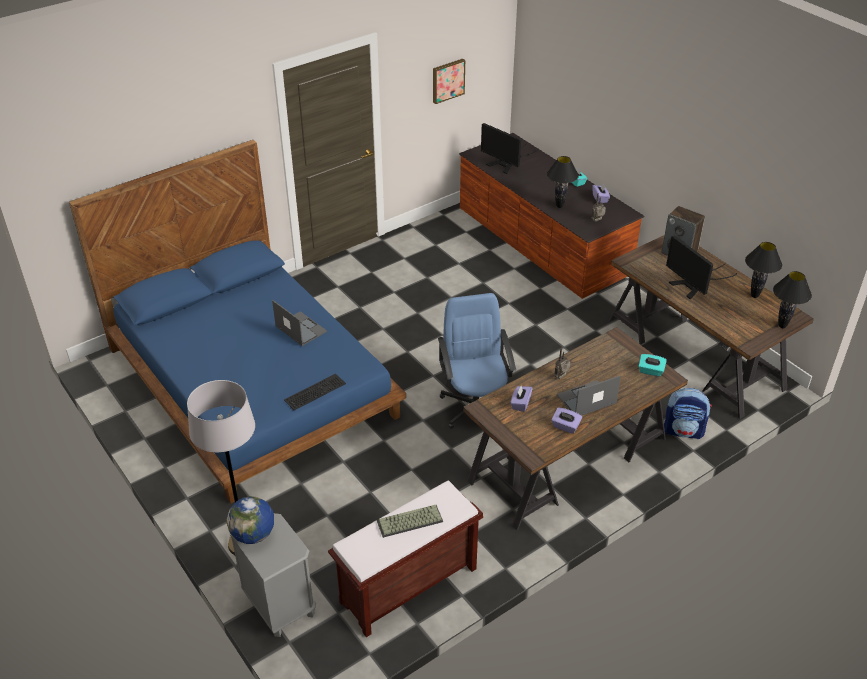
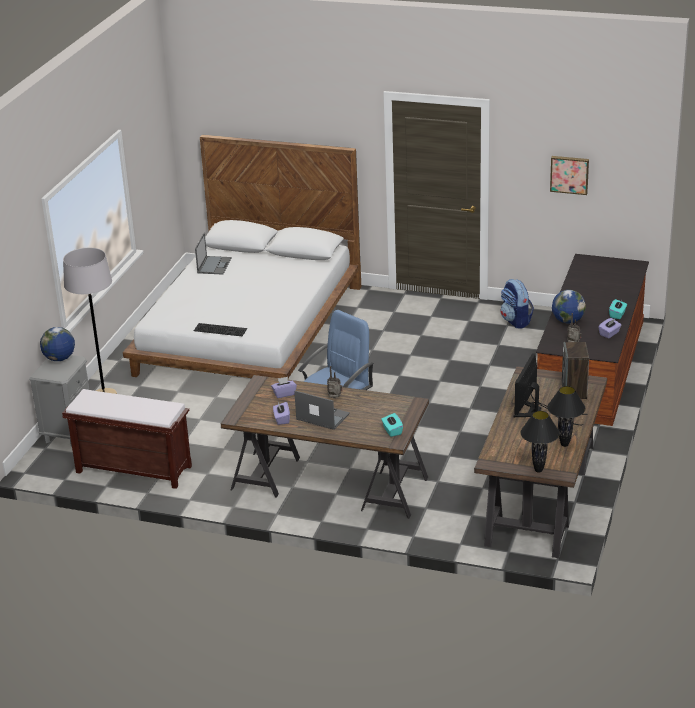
camera: 55 degrees right, 10 degrees down
(253, 381) = (249, 330): blue bed -> white bed
(300, 329) = (276, 297): laptop -> laptop (214, 265)
(409, 522) = (129, 405): keyboard -> none
(506, 163) = (594, 277): monitor -> none
(559, 206) = (568, 321): black table lamp -> globe
(683, 431) = (431, 523): backpack -> backpack (516, 321)

